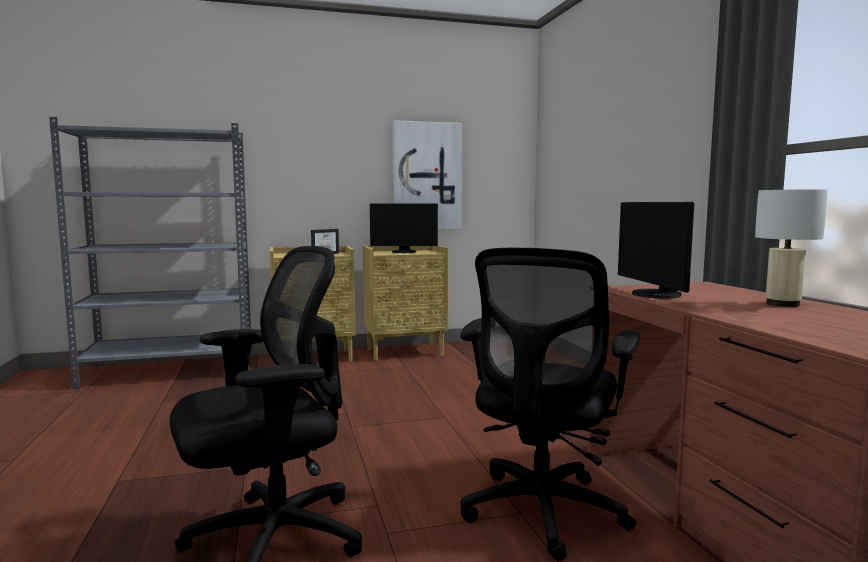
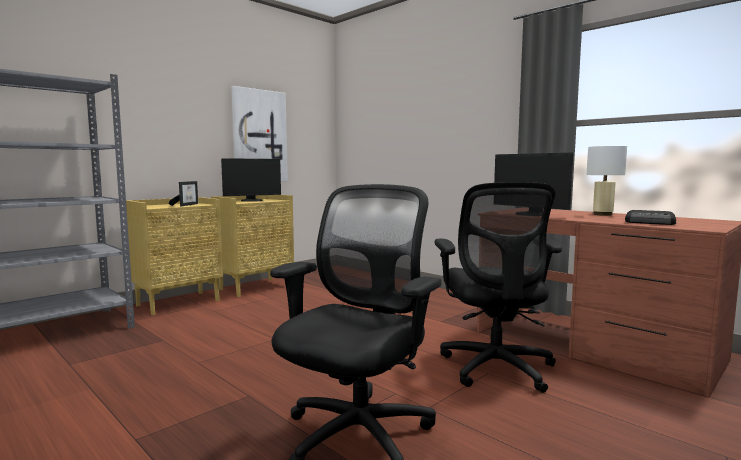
camera: 30 degrees left, 0 degrees up
(800, 327) = (650, 223): none -> radio

